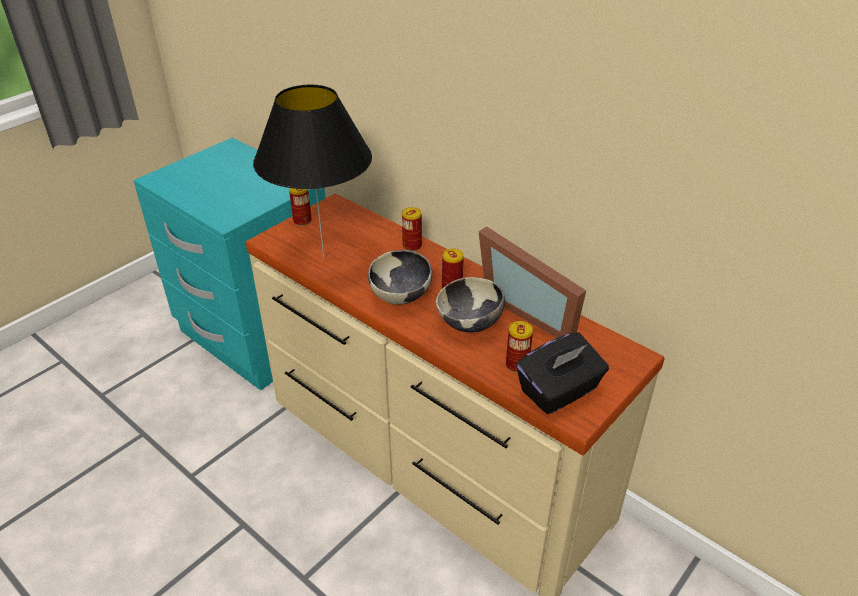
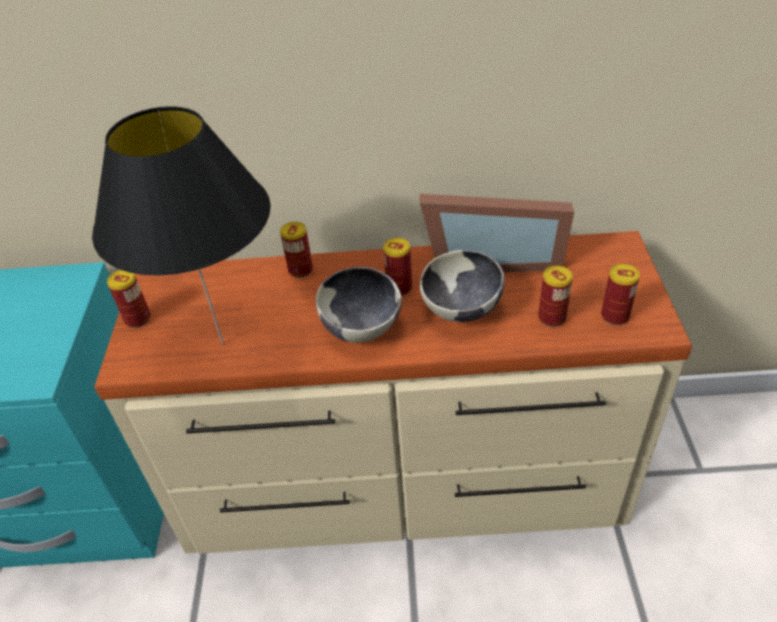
camera: 40 degrees left, 5 degrees up
(559, 391) = (615, 316): black tissue box -> can

